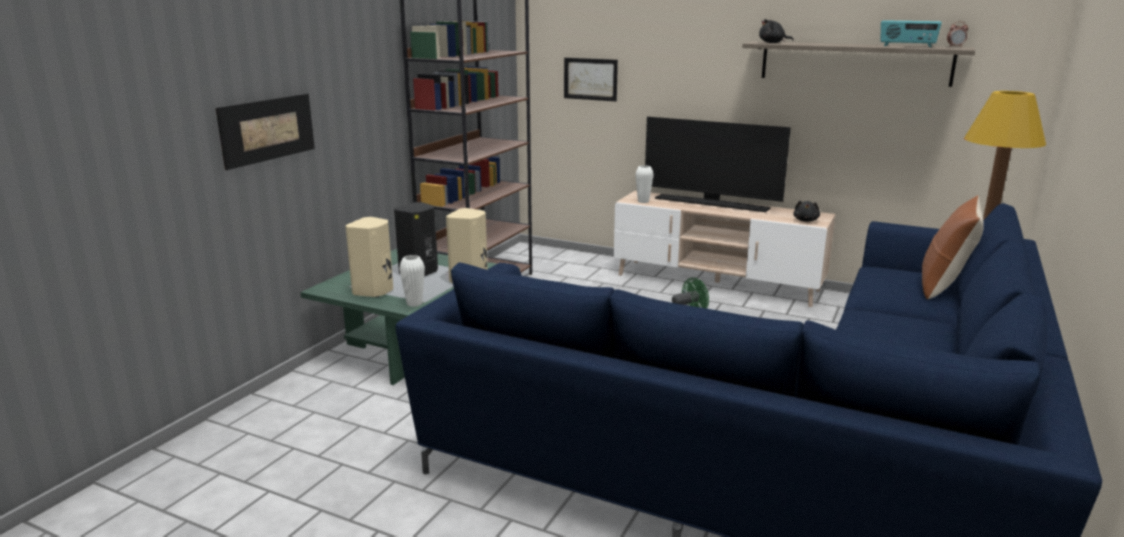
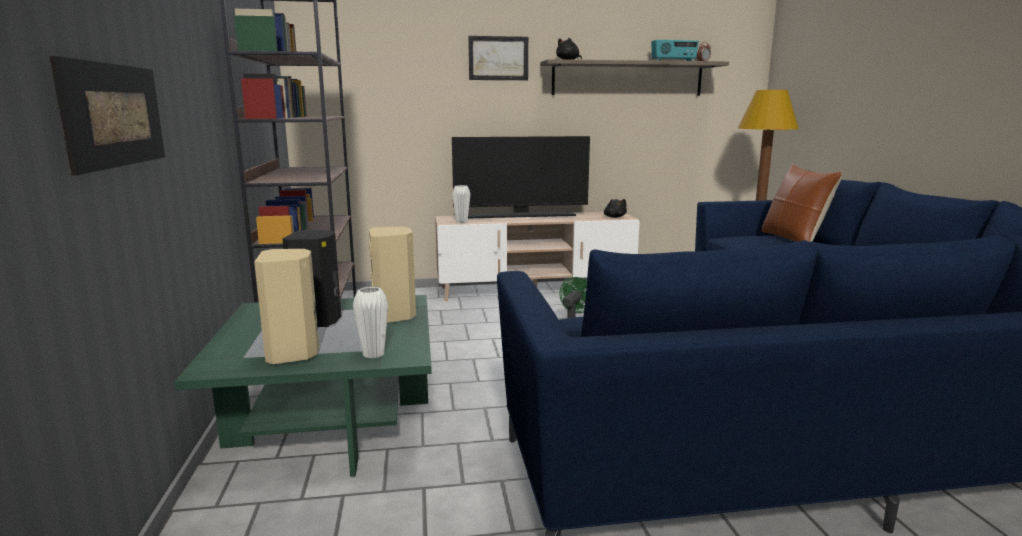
camera: 35 degrees left, 5 degrees down
(590, 79) = (377, 104): picture -> picture (498, 58)

